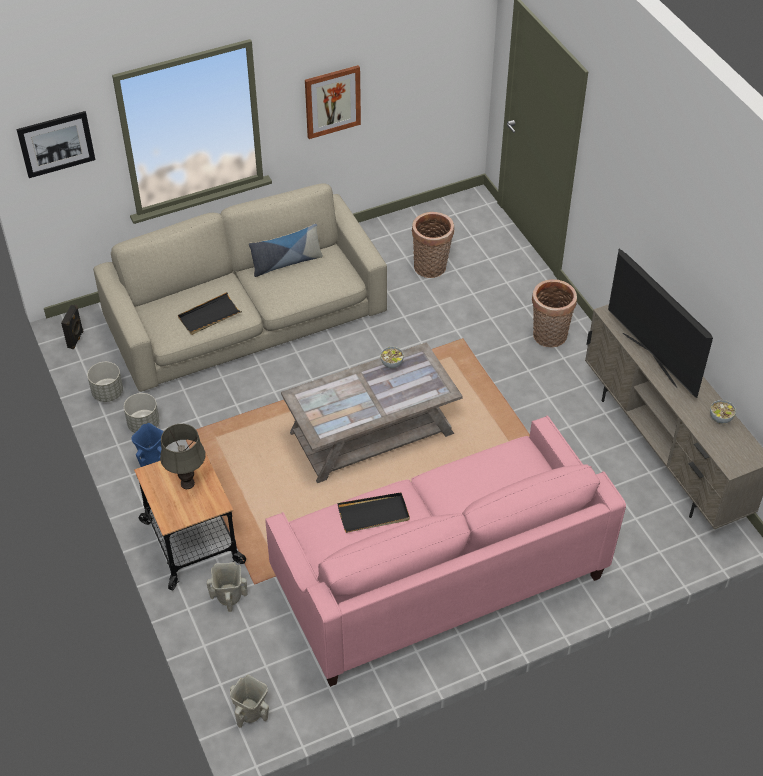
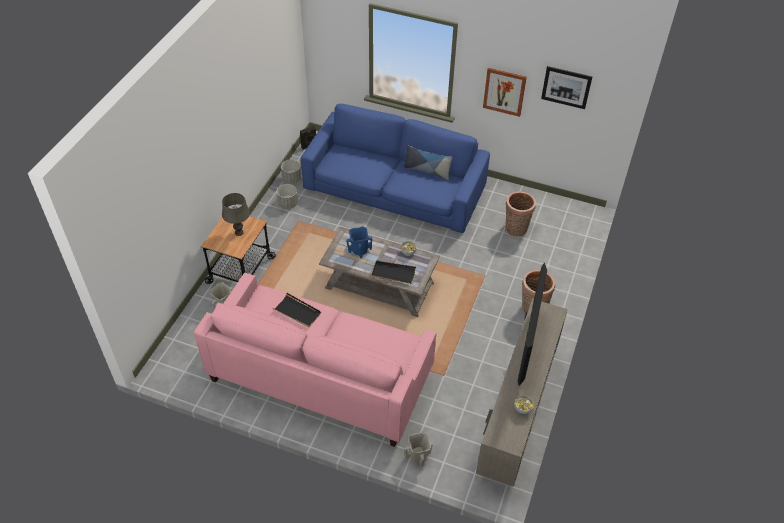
camera: 45 degrees right, 0 degrees up
(56, 144) = (330, 28): picture -> picture (566, 87)
(152, 459) = (272, 222): blue vase -> blue vase (359, 251)
(209, 316) = (357, 169): black tray -> black tray (393, 273)
(246, 316) = (394, 188): beige sofa -> blue sofa
(251, 713) = (168, 362): beige vase -> beige vase (418, 456)

